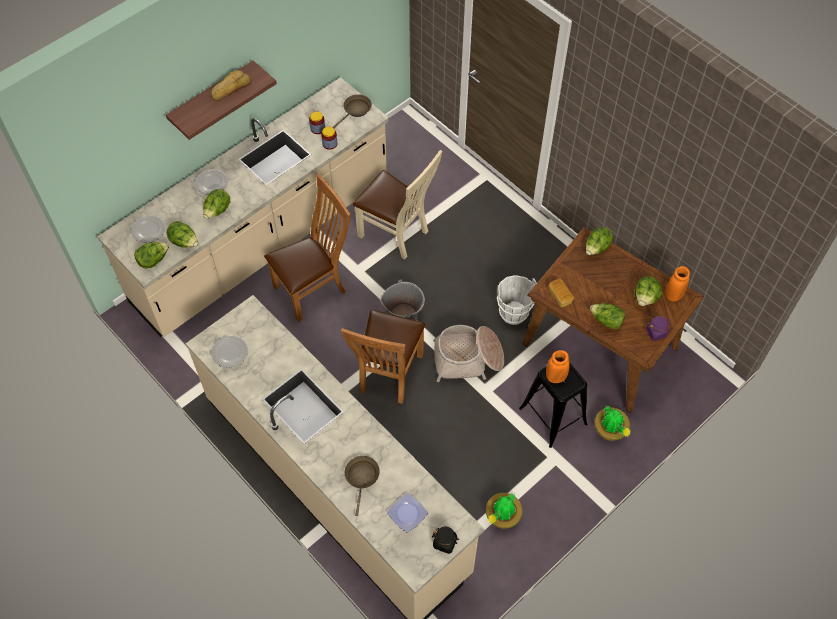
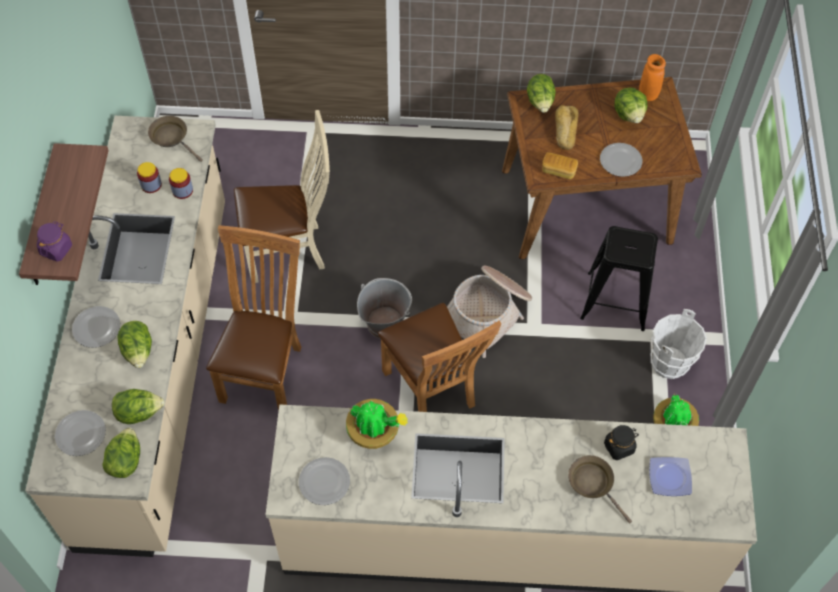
camera: 45 degrees left, 0 degrees up
(230, 88) = (64, 191): bread -> bread (564, 130)
(355, 111) = (171, 138): brown frying pan -> brown frying pan turned 45 degrees counterclockwise
(445, 542) = (730, 472): black jar -> black jar (619, 447)
(513, 313) = (482, 238): white bucket -> white bucket (669, 363)
(555, 377) = (624, 249): orange vase -> none
(606, 321) = (621, 161): lettuce -> plate
(610, 431) = (675, 273): potted plant -> potted plant (375, 434)
(656, 332) = (671, 138): purple jar -> purple jar (56, 249)

